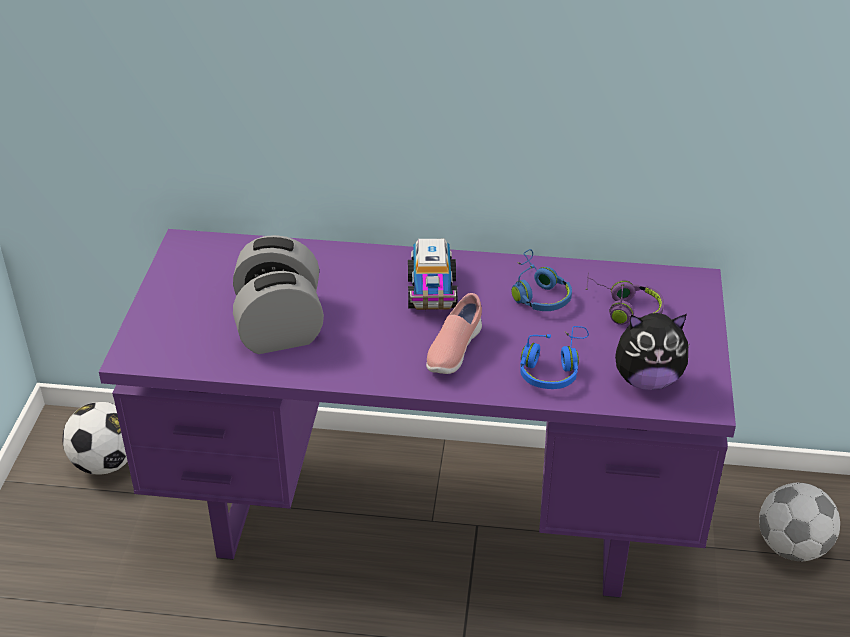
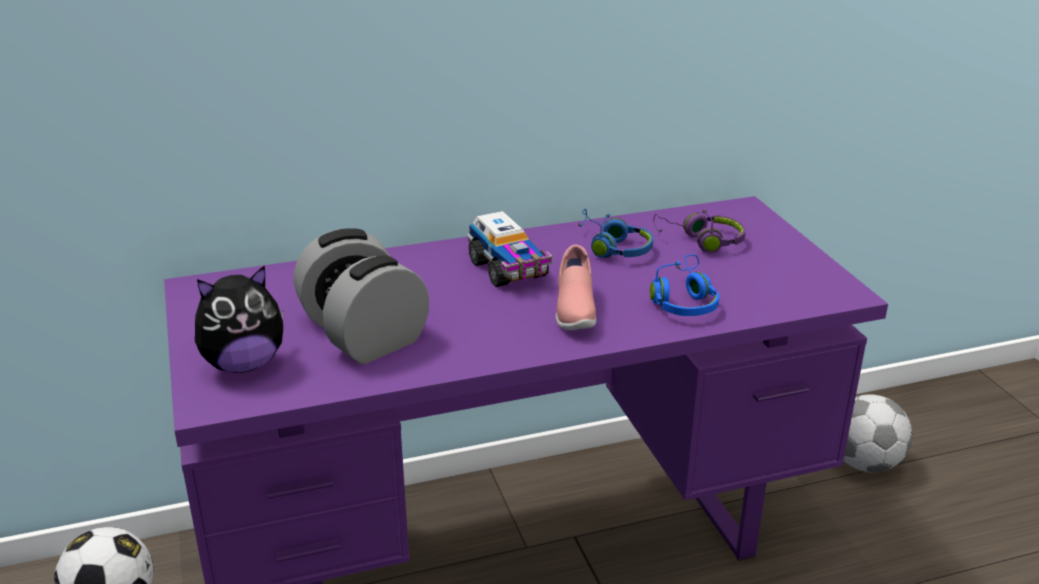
camera: 25 degrees left, 10 degrees down
(647, 379) = (777, 288): plush toy -> plush toy (243, 364)

